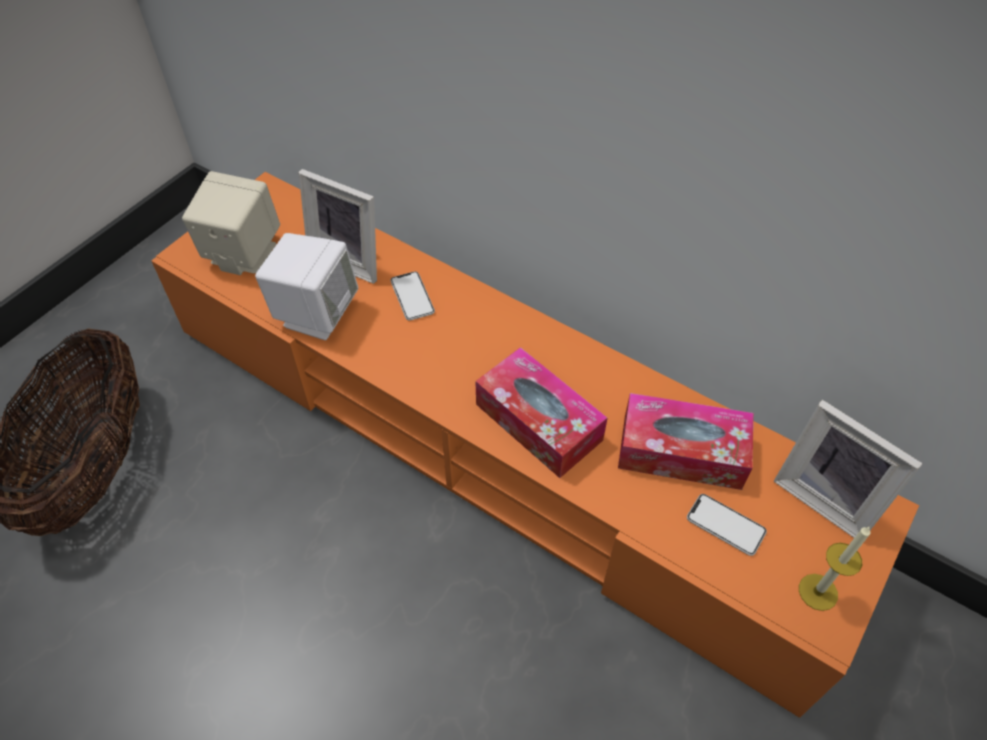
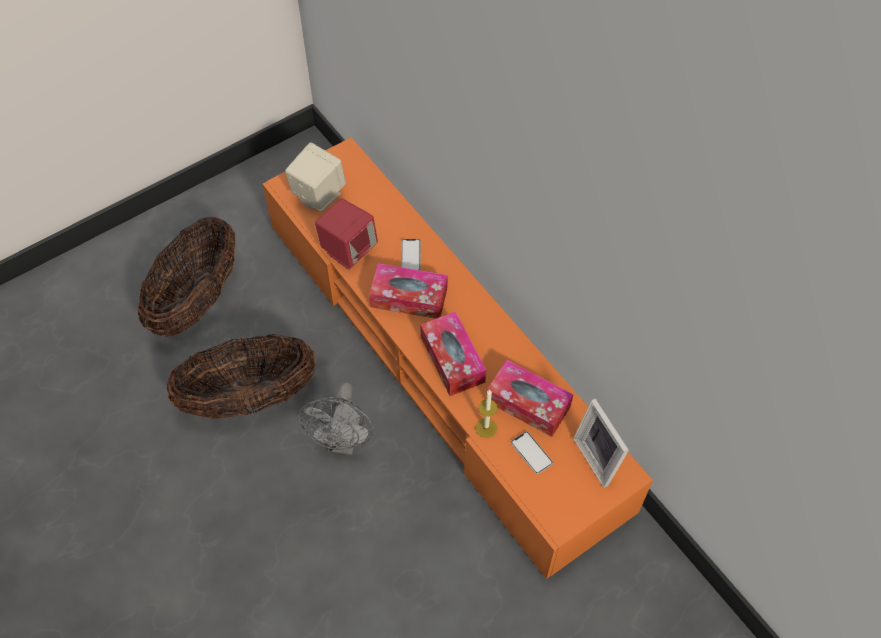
camera: 20 degrees right, 5 degrees up
(224, 588) = (249, 398): none -> basket
(316, 314) = (348, 250): white speaker -> red speaker
(350, 259) = (382, 218): picture frame -> none
(397, 607) = (343, 441): none -> grey fan
(434, 354) = (409, 297): none -> tissue box
(818, 592) = (563, 505): candle -> candle (486, 428)

